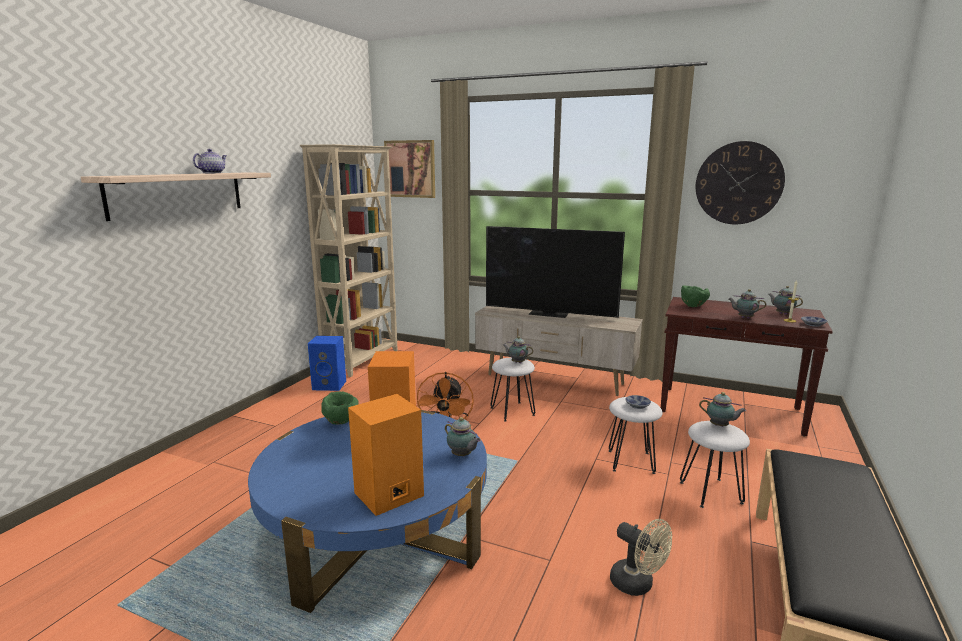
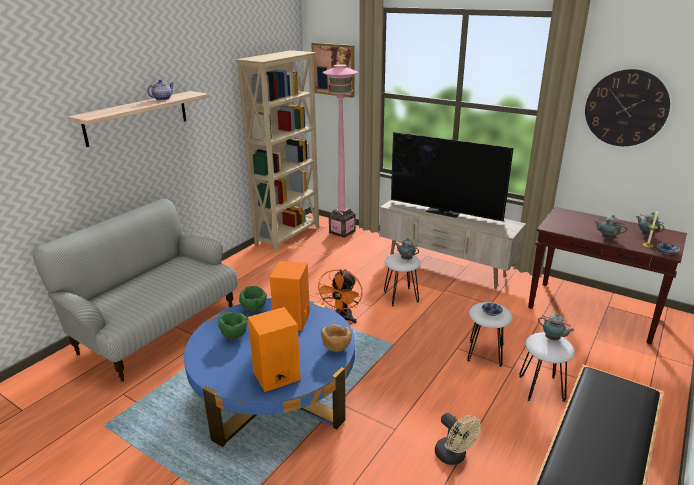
camera: 10 degrees right, 10 degrees up
(197, 471) = (156, 329): none -> sofa
(330, 385) = (259, 259): blue speaker -> none
(426, 353) = (342, 232): none -> pink floor lamp
(462, 455) = (336, 348): teapot -> brown bowl
(693, 306) = (566, 220): green bowl -> green bowl (234, 336)

